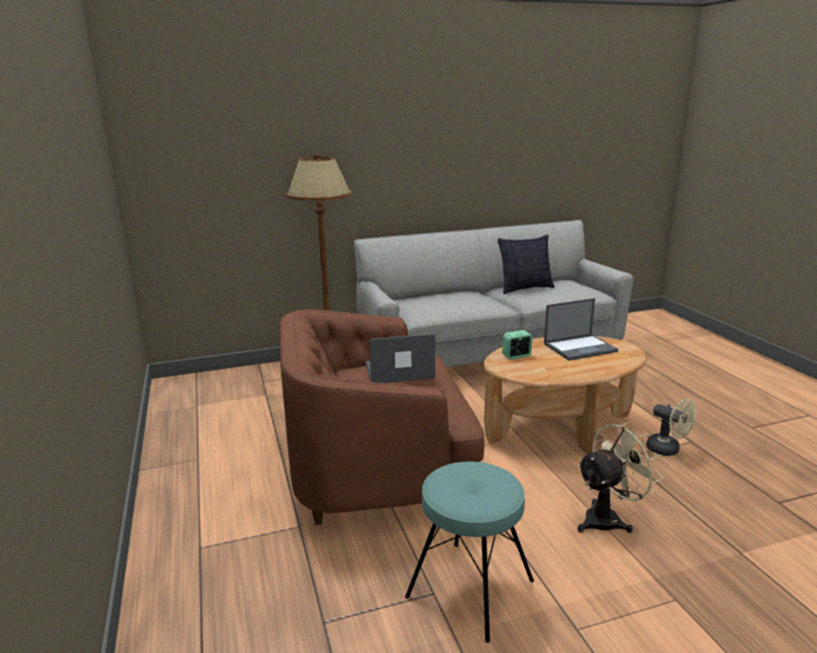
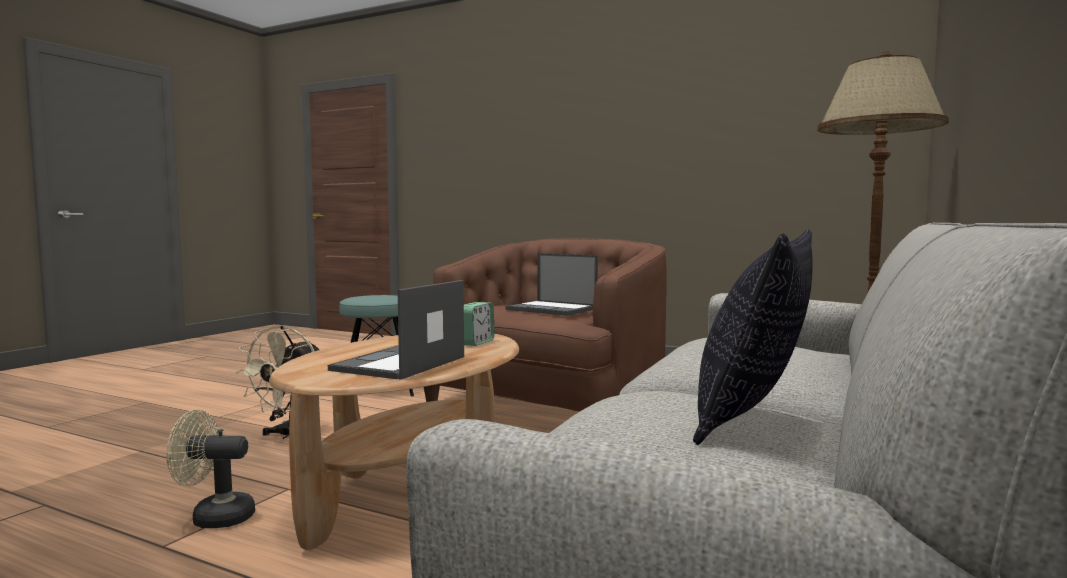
camera: 135 degrees right, 15 degrees down
(398, 371) = (553, 309): laptop -> laptop turned 90 degrees clockwise

